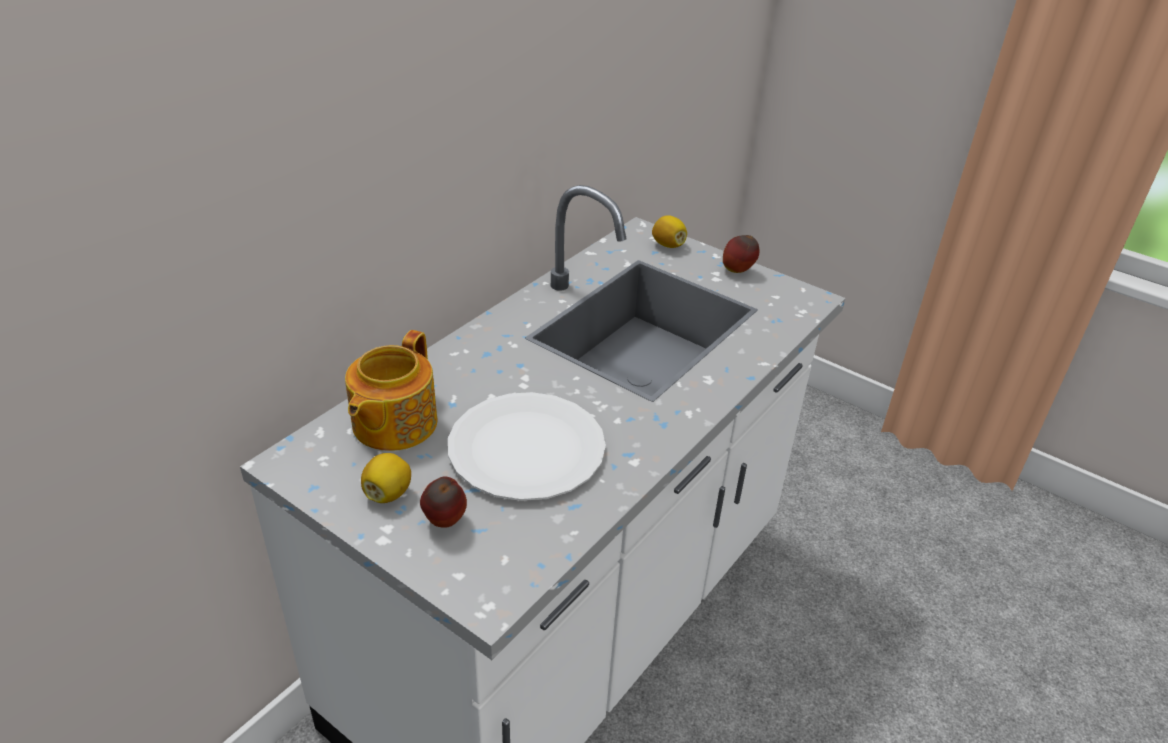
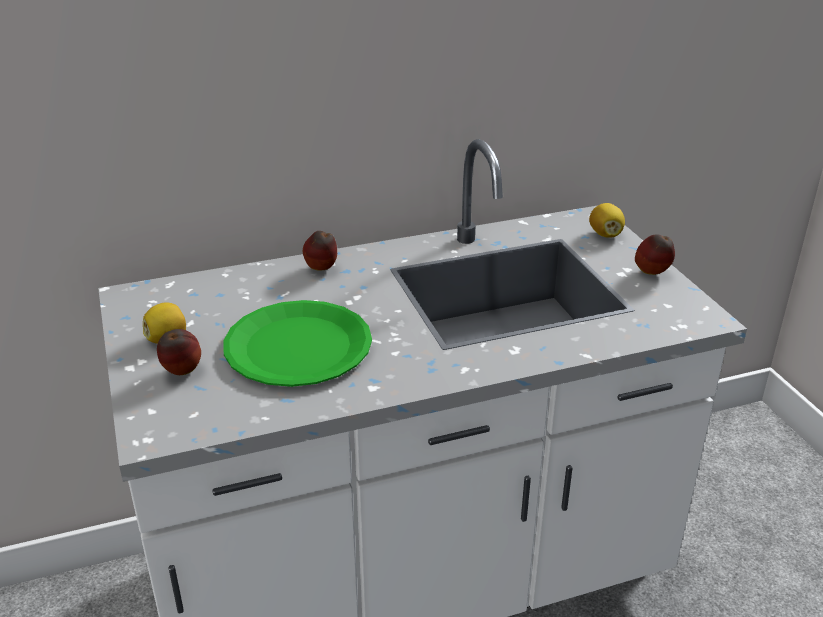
camera: 35 degrees right, 5 degrees down
(392, 424) = (222, 295): teapot -> none
(462, 360) = (322, 269): none -> apple
(526, 448) = (298, 346): white plate -> green plate

